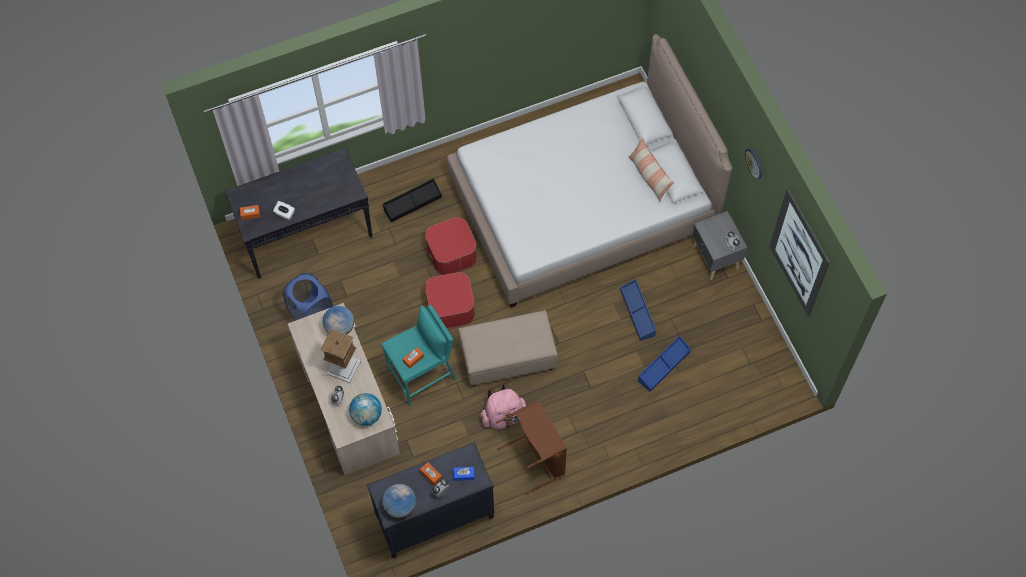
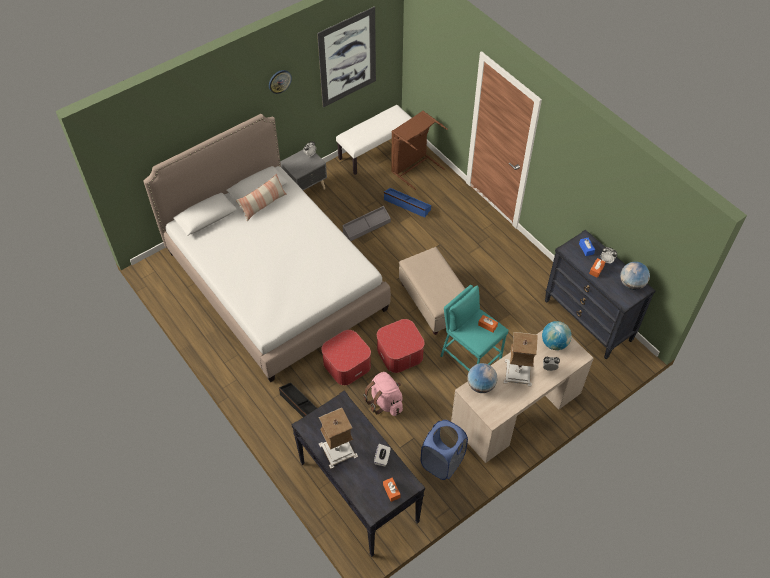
camera: 105 degrees left, 10 degrees down
(305, 180) = (339, 450): none -> table lamp
(504, 416) = (484, 294): pink backpack -> pink backpack (385, 402)
(537, 458) = (511, 266): brown laundry basket -> brown laundry basket (414, 167)
(638, 312) = (366, 227): blue storage box -> grey storage box
(766, 352) = (376, 150): none -> white bench

